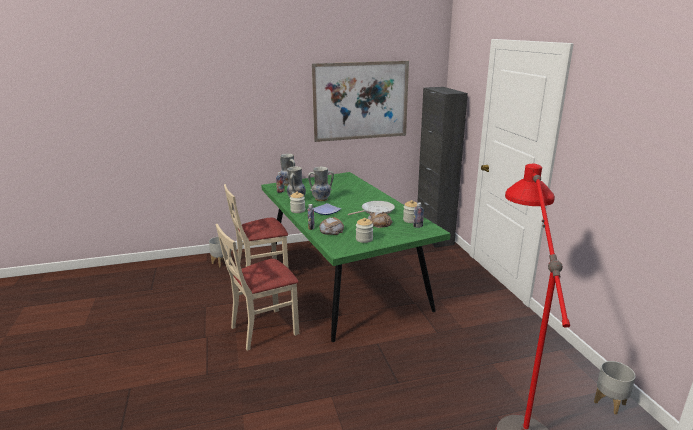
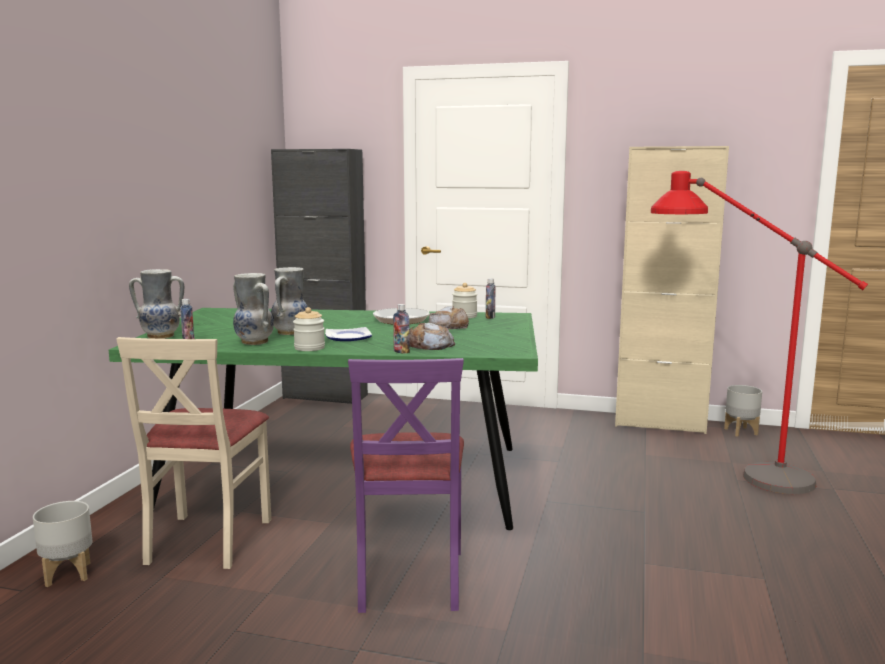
camera: 60 degrees left, 10 degrees down
(264, 329) = (408, 578): beige chair -> purple chair
(361, 101) = (208, 167): picture -> none
(364, 239) = (493, 338): jar -> none
(564, 357) = (659, 423): none -> beige cabinet

